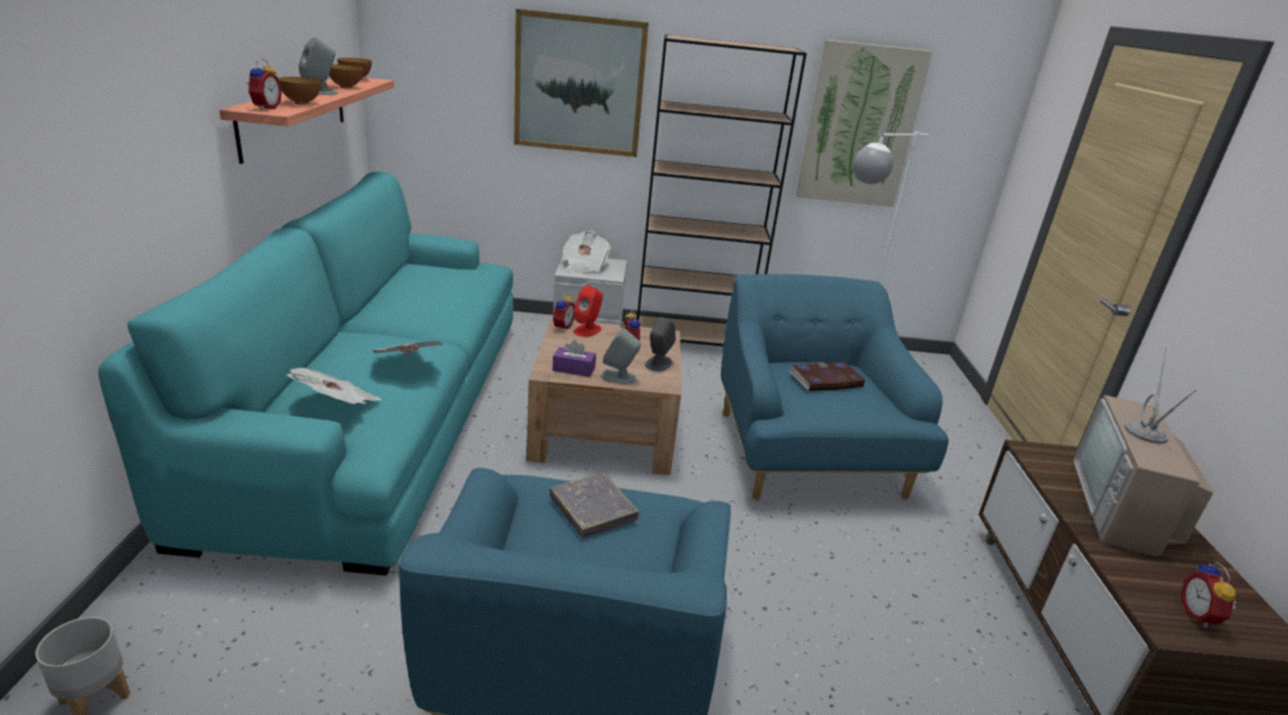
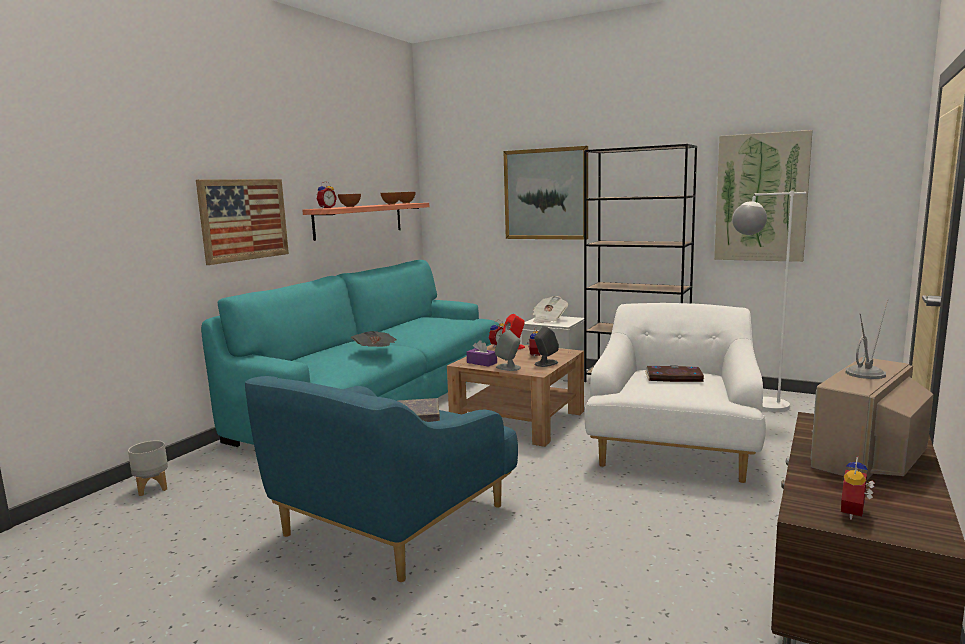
camera: 30 degrees right, 15 degrees down
(135, 146) = (244, 219): none -> picture
(320, 92) = (370, 205): grey speaker -> none
(337, 405) = (319, 363): newspaper -> none
(806, 452) = (674, 447): blue armchair -> white armchair

